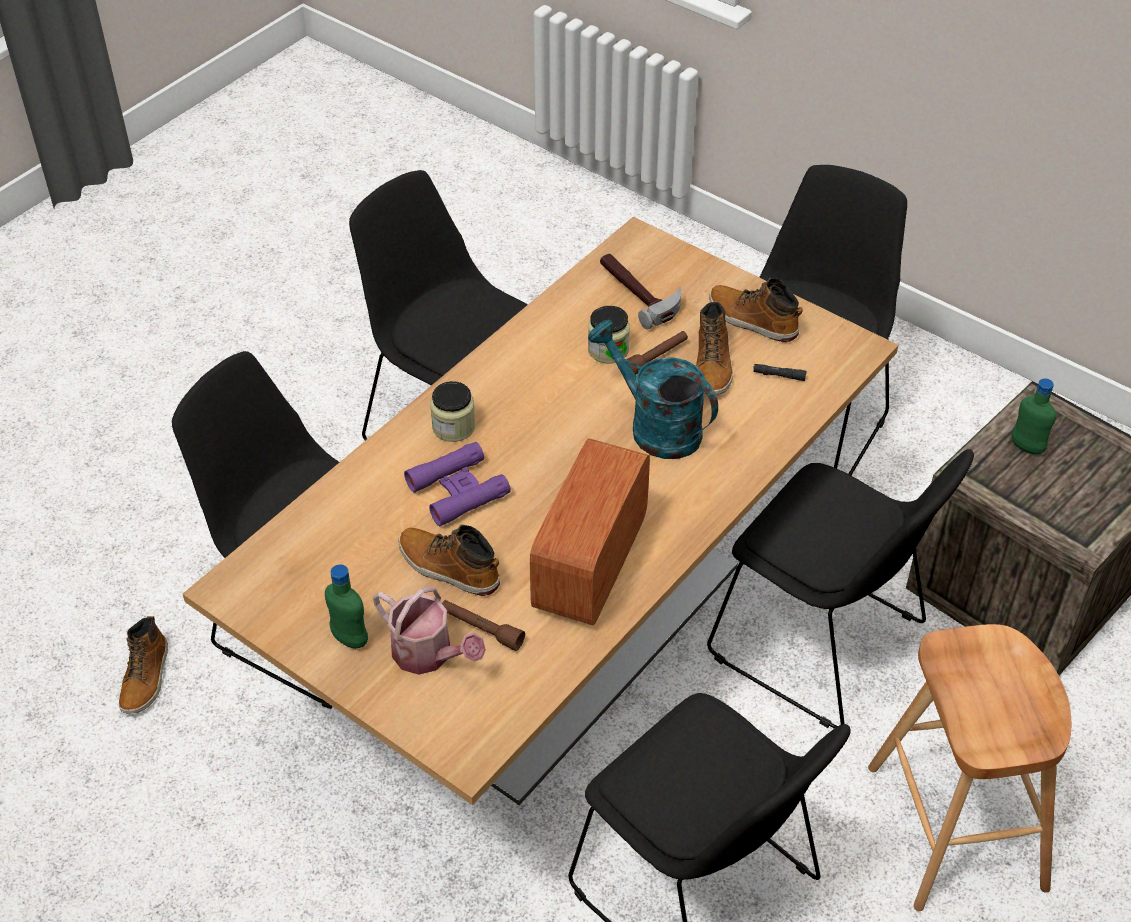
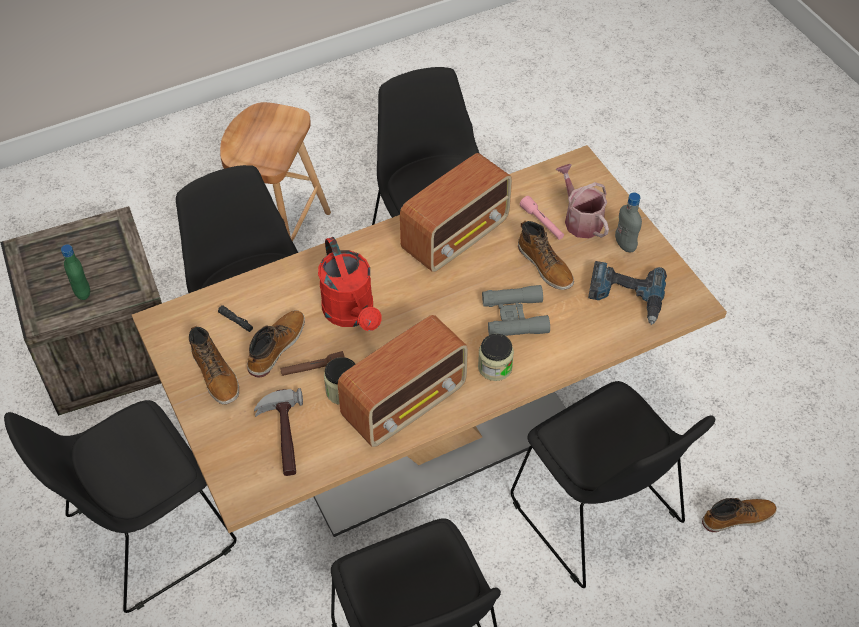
camera: 155 degrees left, 5 degrees up
(146, 678) = (737, 517): boot -> boot turned 45 degrees clockwise
(325, 564) = (625, 297): none -> power drill
(349, 639) = (625, 245): green bottle -> grey bottle
(458, 490) = (515, 317): purple binoculars -> grey binoculars
(481, 629) = (542, 223): brown flashlight -> pink flashlight
(533, 361) = (406, 403): none -> radio
(655, 426) = (352, 314): turquoise watering can -> red watering can

